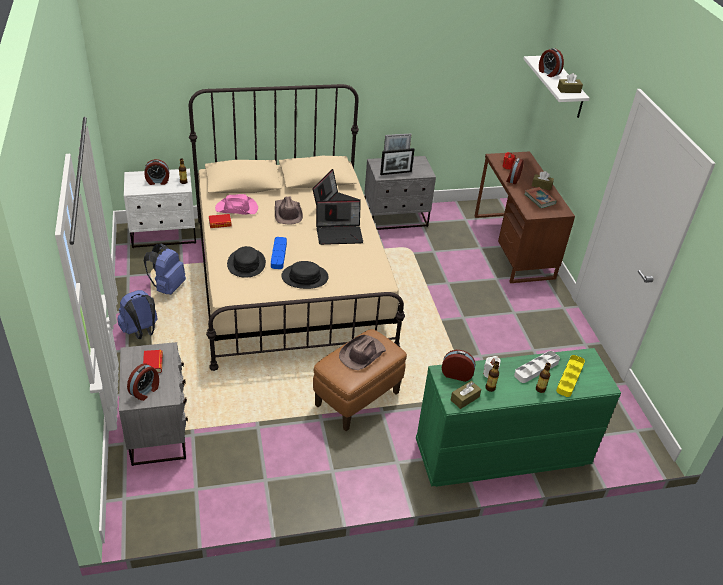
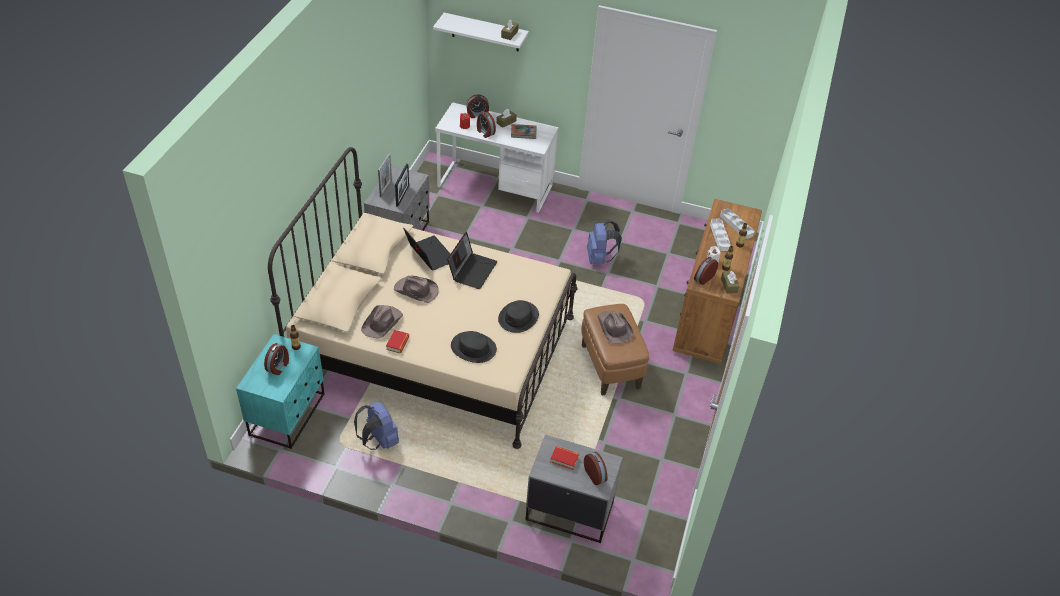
camera: 60 degrees left, 5 degrees up
(141, 332) = (432, 483): blue backpack -> blue backpack (599, 258)
(164, 234) = (288, 414): white nightstand -> turquoise nightstand
(237, 209) = (382, 323): pink hat -> brown hat
(278, 255) = (475, 321): blue tray -> none
(501, 453) = (708, 312): green dresser -> brown dresser
(513, 246) = (495, 186): brown desk -> white desk
(548, 73) = (473, 29): alarm clock -> alarm clock (477, 115)
(570, 378) = (736, 225): yellow tray -> grey tray

